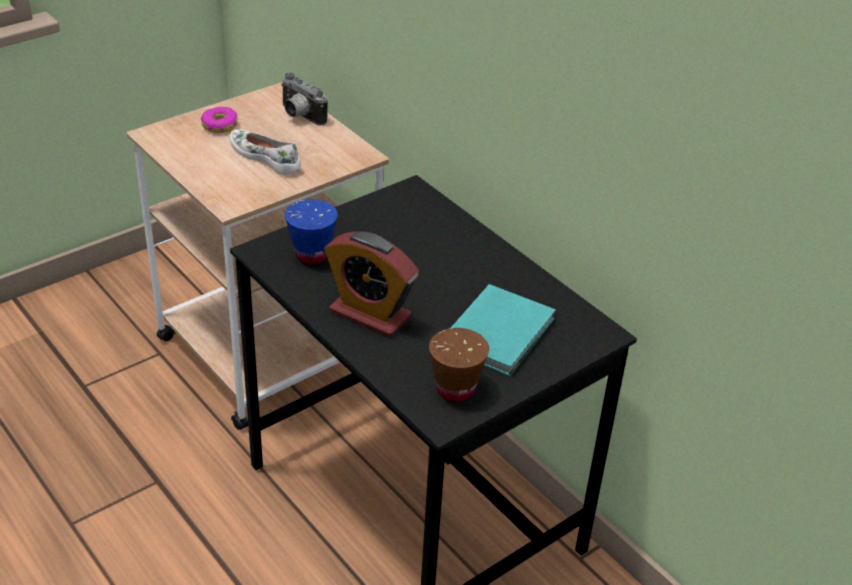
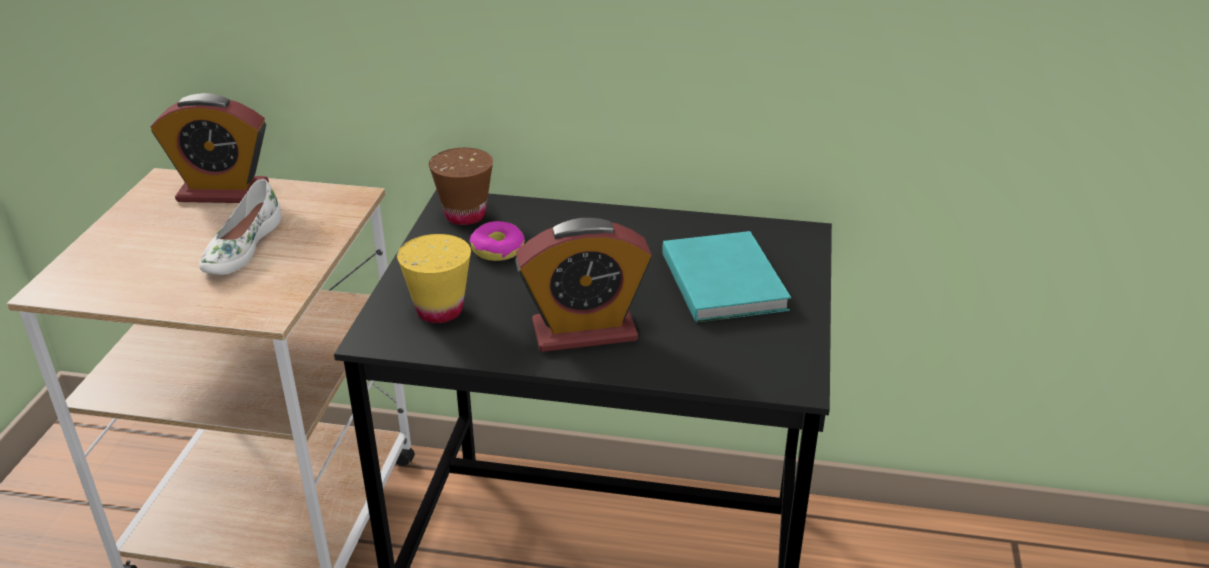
camera: 40 degrees left, 5 degrees down
(219, 125) = (133, 242): donut -> donut (498, 249)
(265, 157) = (241, 247): white shoe -> white shoe turned 75 degrees counterclockwise
(299, 116) = (223, 192): camera -> alarm clock
(312, 255) = (439, 311): blue cup -> yellow cup
(455, 389) = (764, 350): brown cup -> brown cup (465, 215)

